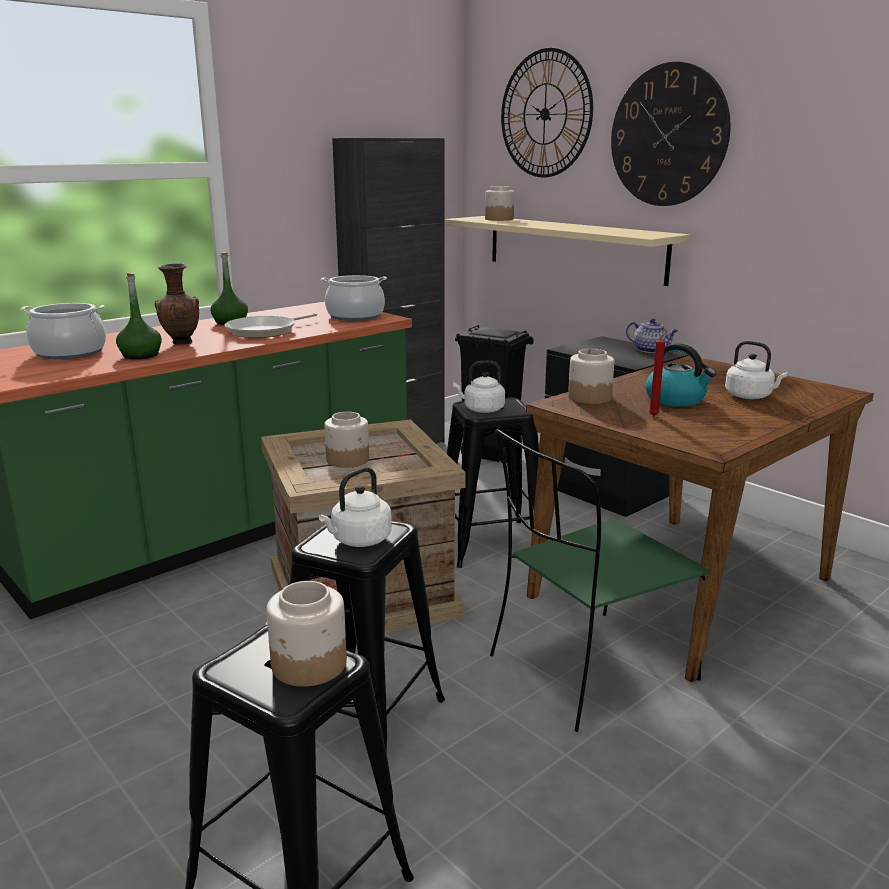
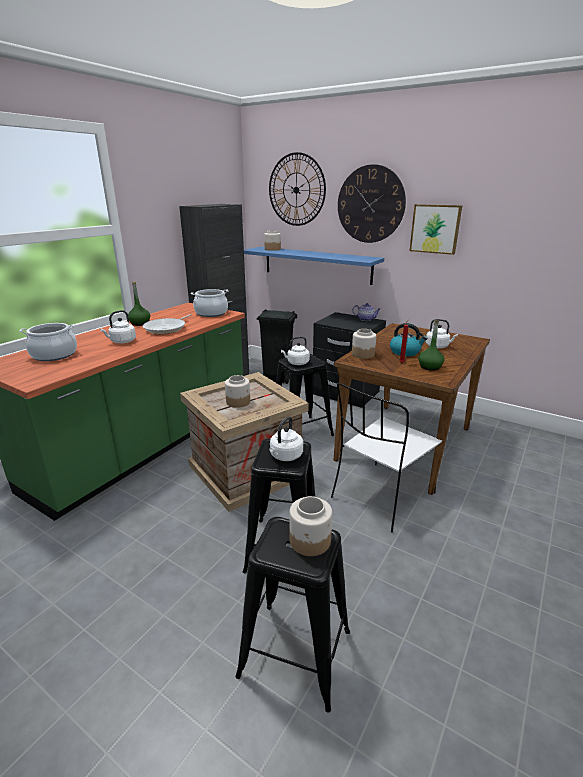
camera: 15 degrees left, 5 degrees up
(141, 355) = (103, 353): green bottle -> green bottle (430, 367)
(181, 343) = (122, 341): brown vase -> white kettle
(573, 248) = (316, 265): beige shelf -> blue shelf
(588, 670) = (381, 497): green chair -> white chair
(784, 178) = (435, 229): none -> picture

